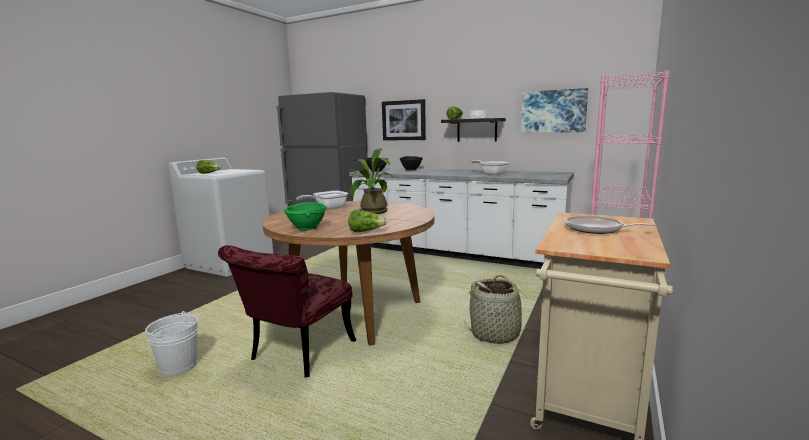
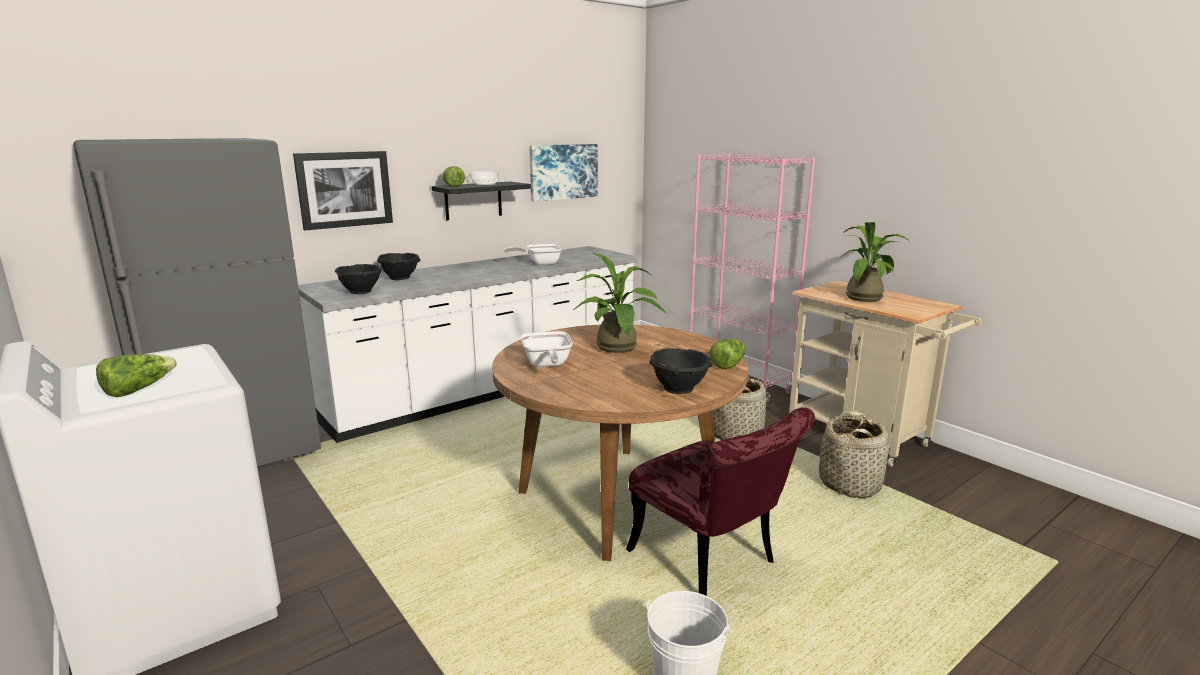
camera: 65 degrees left, 5 degrees up
(307, 228) = (679, 388): green bowl -> black bowl
(462, 403) = (850, 484): none -> basket
(596, 229) = (866, 297): frying pan -> potted plant

